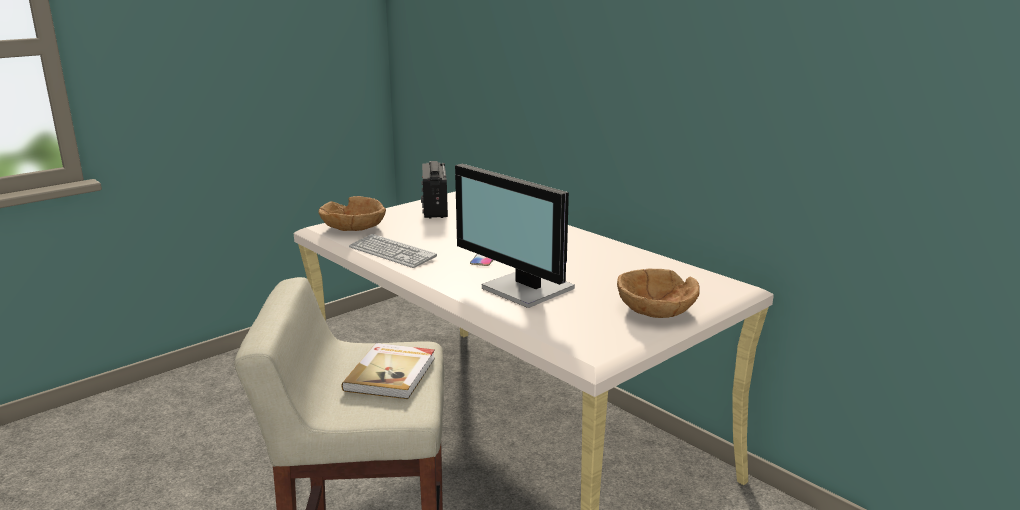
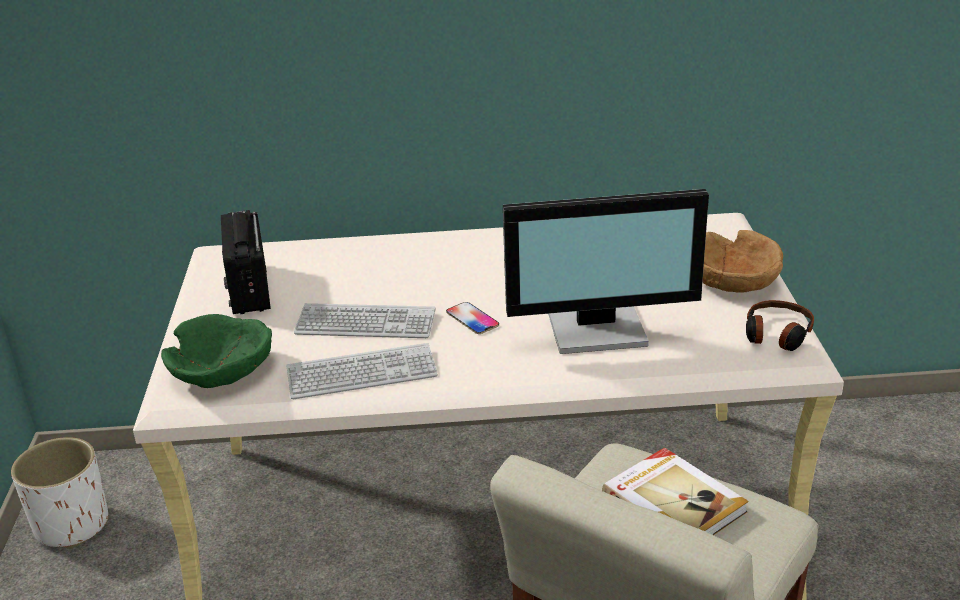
camera: 50 degrees left, 10 degrees up
(354, 228) = (222, 371): brown bowl -> green bowl
(362, 324) = (71, 525): none -> white planter
(435, 209) = (249, 290): radio -> radio turned 45 degrees clockwise
(441, 239) = (365, 323): none -> keyboard
(608, 341) = (776, 335): none -> headphones

